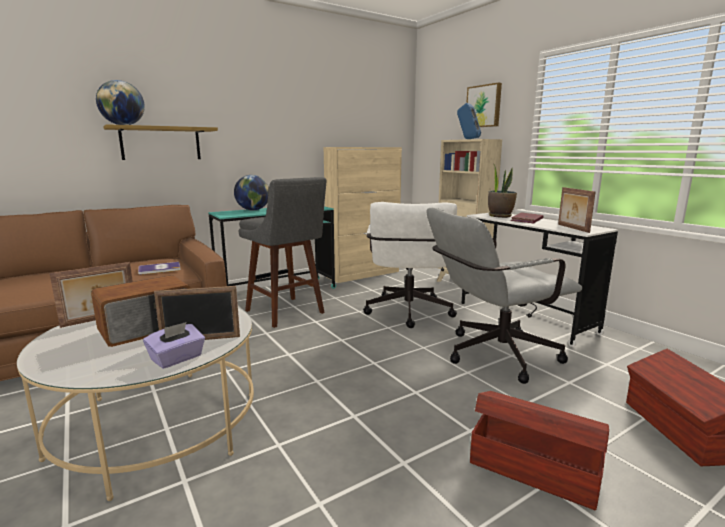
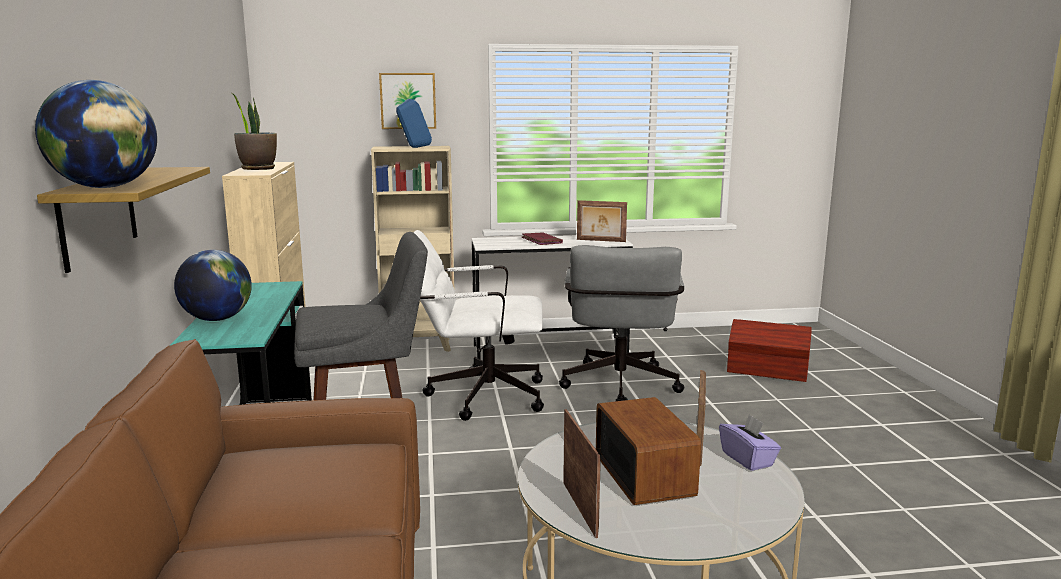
camera: 65 degrees left, 0 degrees up
(159, 269) = (335, 462): book -> none
(408, 314) = (476, 395): white office chair -> white office chair turned 150 degrees clockwise
(500, 216) = (504, 242): potted plant -> potted plant (258, 169)
(533, 467) = (792, 426): brown storage box -> none

